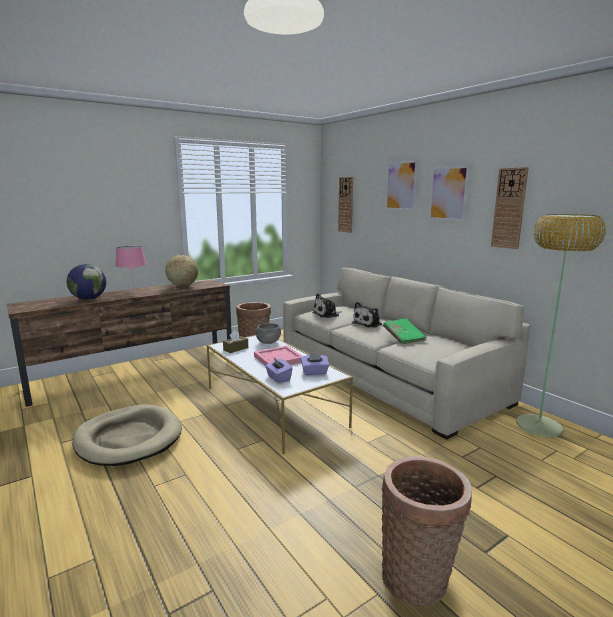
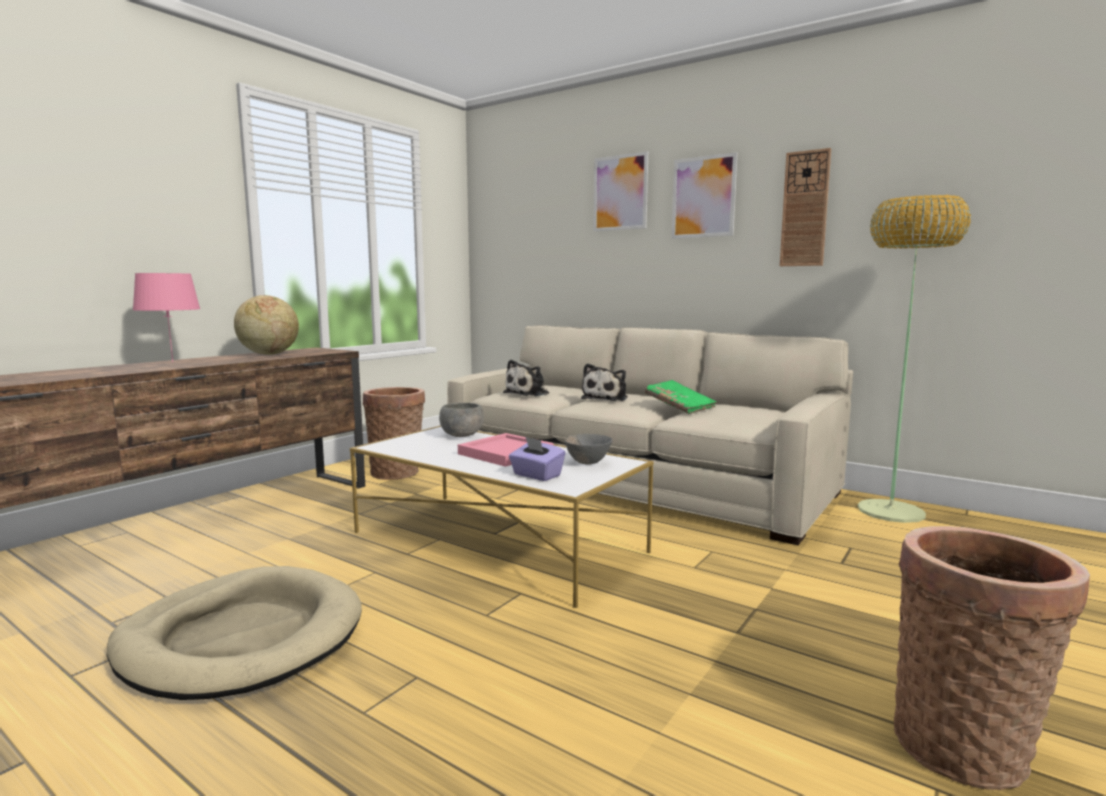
camera: 20 degrees left, 5 degrees down
(89, 299) = (81, 373): globe -> none
(235, 349) = (412, 448): brown tissue box -> none
(314, 372) = (587, 462): purple tissue box -> grey bowl
(346, 204) = (519, 231): wall clock -> none

